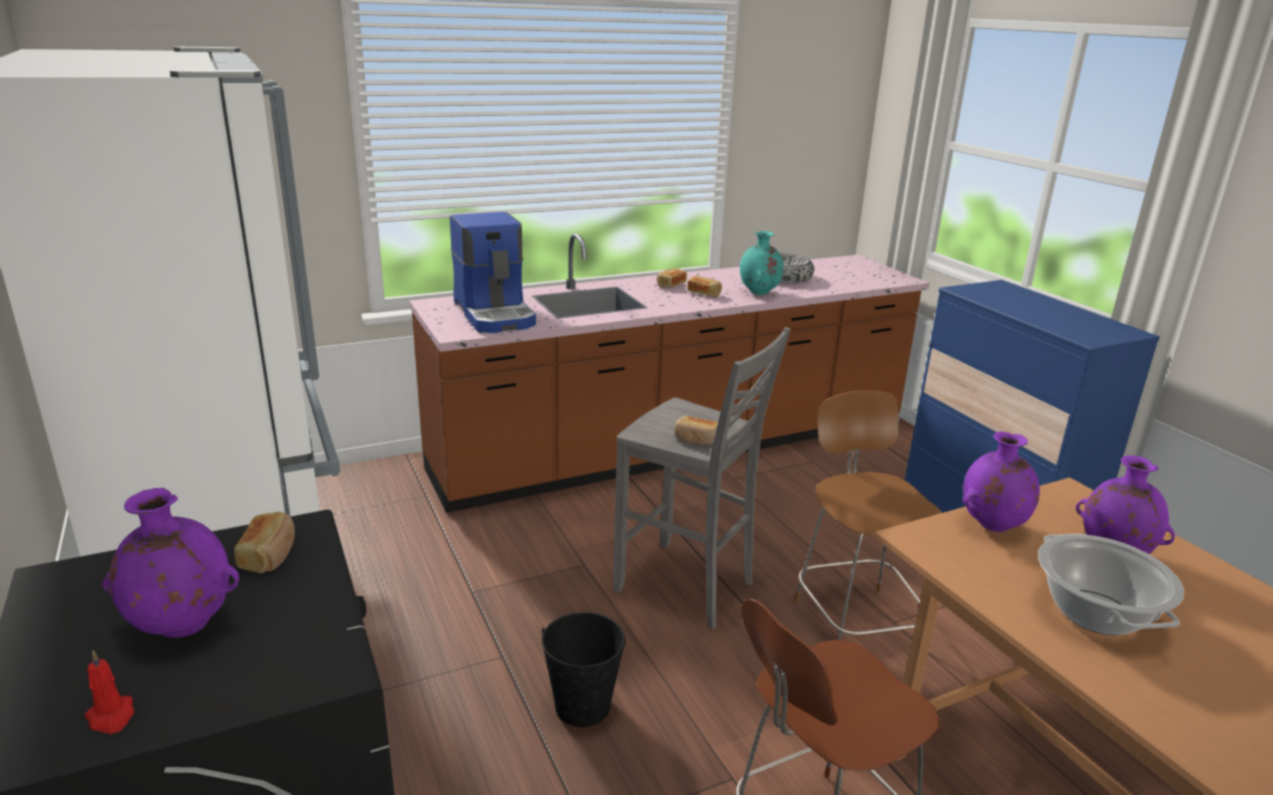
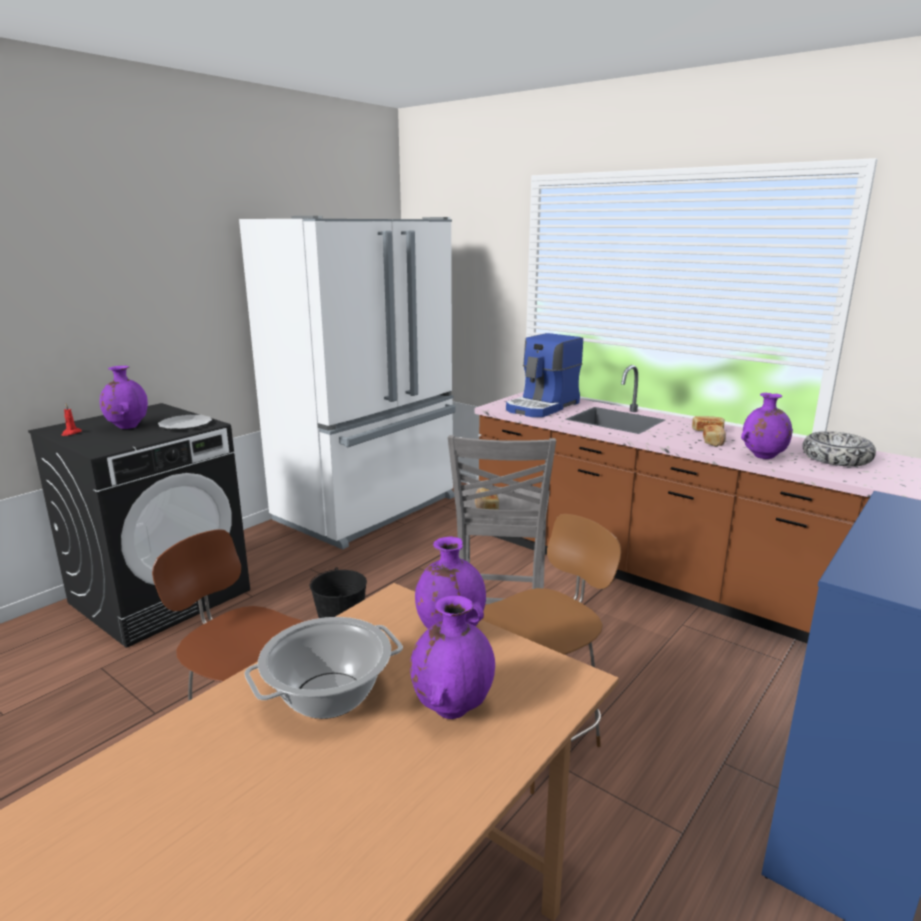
camera: 65 degrees right, 5 degrees down
(269, 554) = (185, 425): bread -> plate
(759, 293) = (763, 457): turquoise vase -> purple vase

